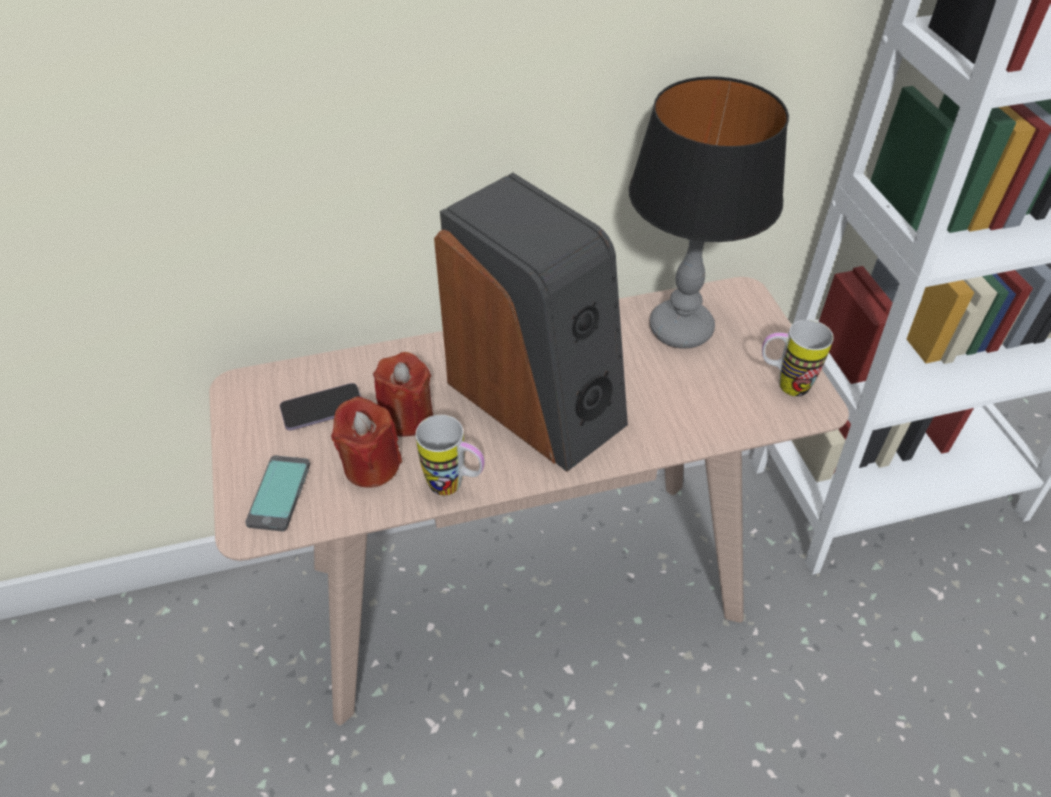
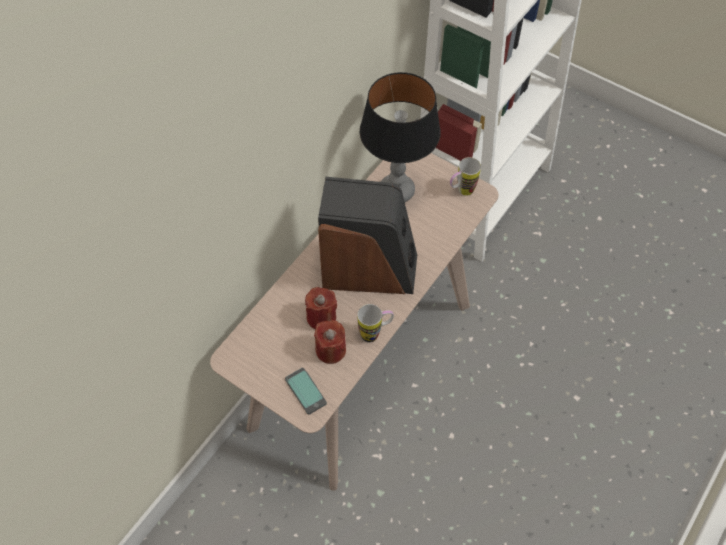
camera: 40 degrees left, 10 degrees up
(322, 408) = (279, 341): phone -> none

